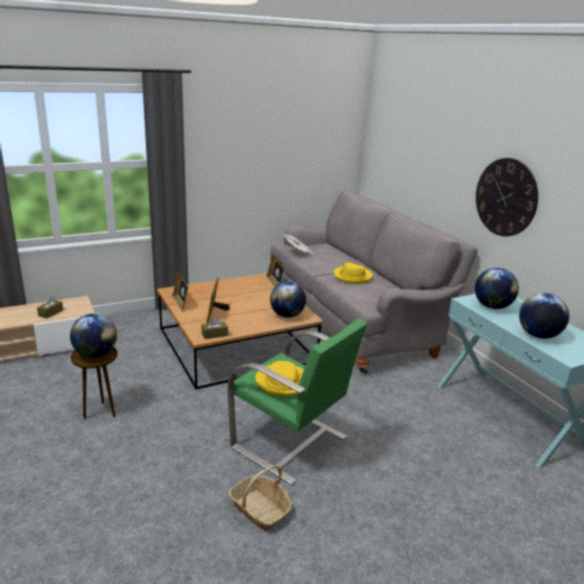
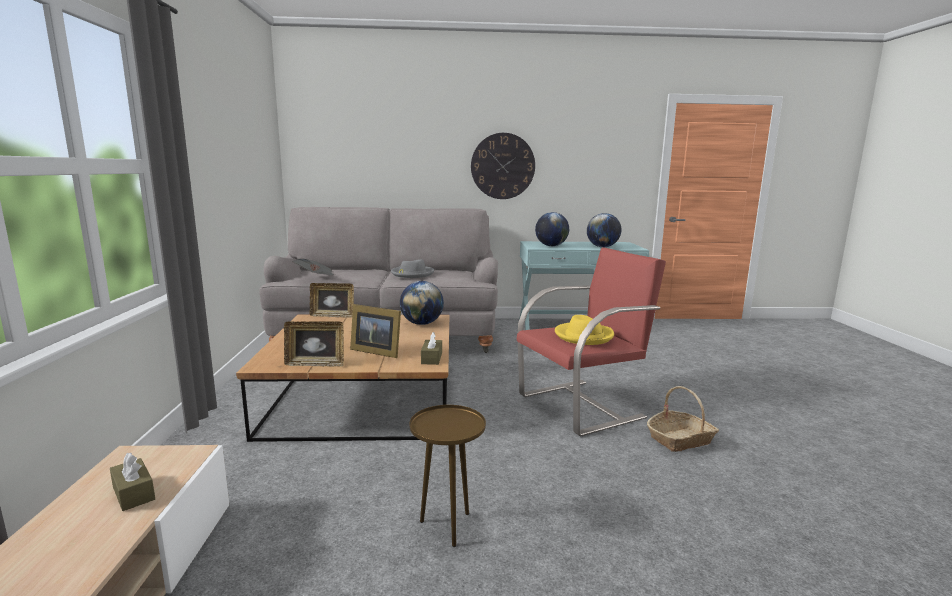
camera: 65 degrees left, 10 degrees down
(95, 354) = (443, 423): globe -> none
(291, 443) = (581, 406): green armchair -> red armchair
(352, 276) = (412, 274): yellow hat -> grey hat

